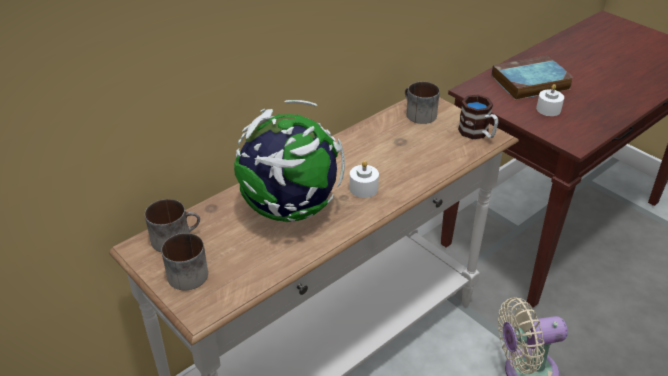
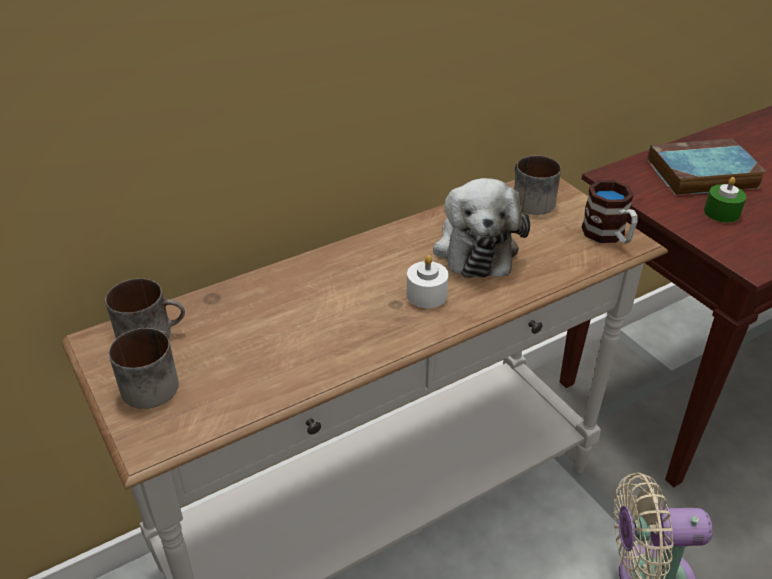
camera: 10 degrees right, 0 degrees up
(290, 210) = (316, 313): globe -> none
(388, 151) = (475, 247): none -> plush toy
(548, 109) = (721, 212): white candle -> green candle

